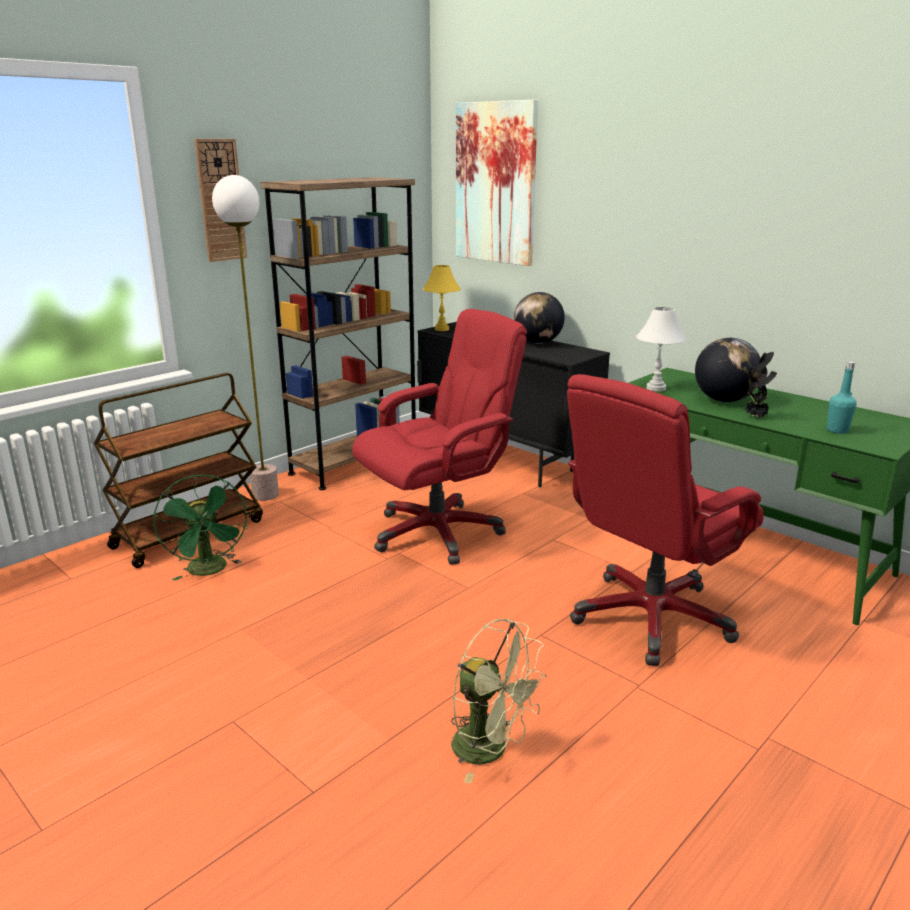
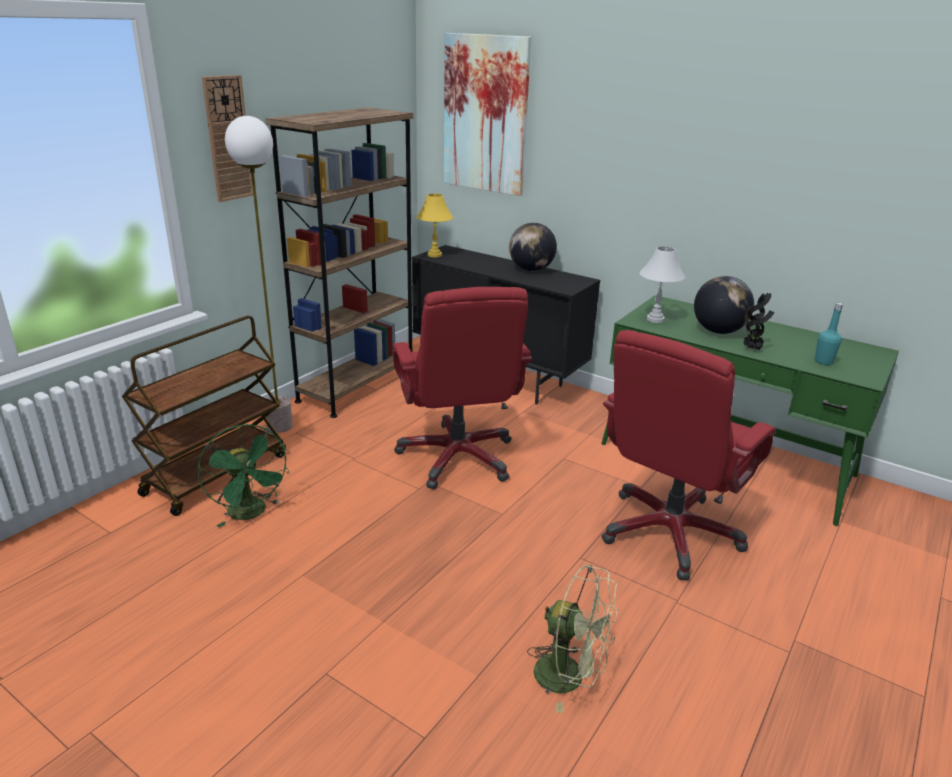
camera: 10 degrees left, 5 degrees up
(438, 532) = (457, 457): red office chair -> red office chair turned 120 degrees clockwise

